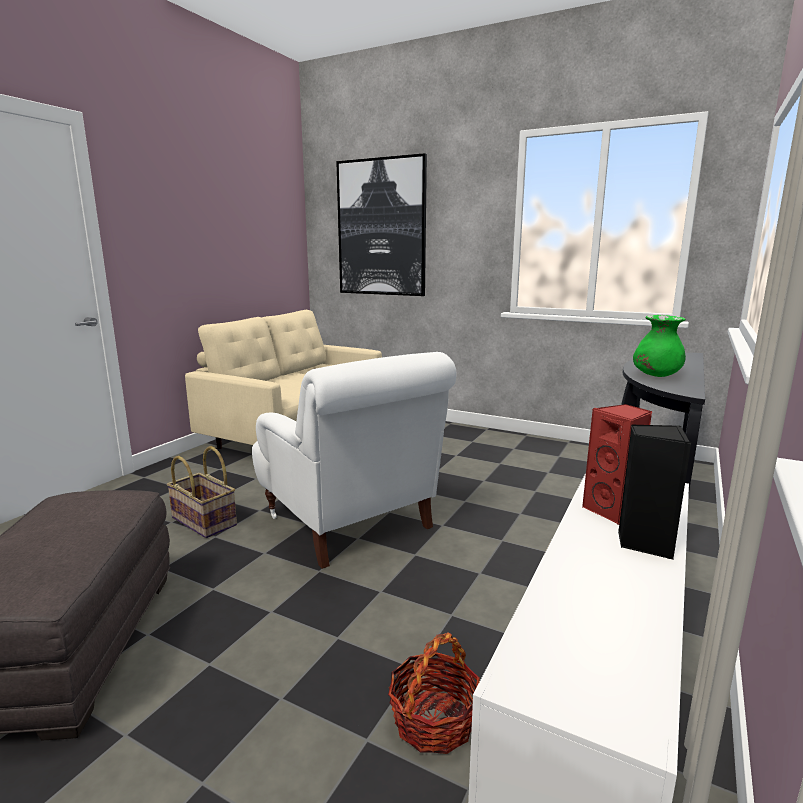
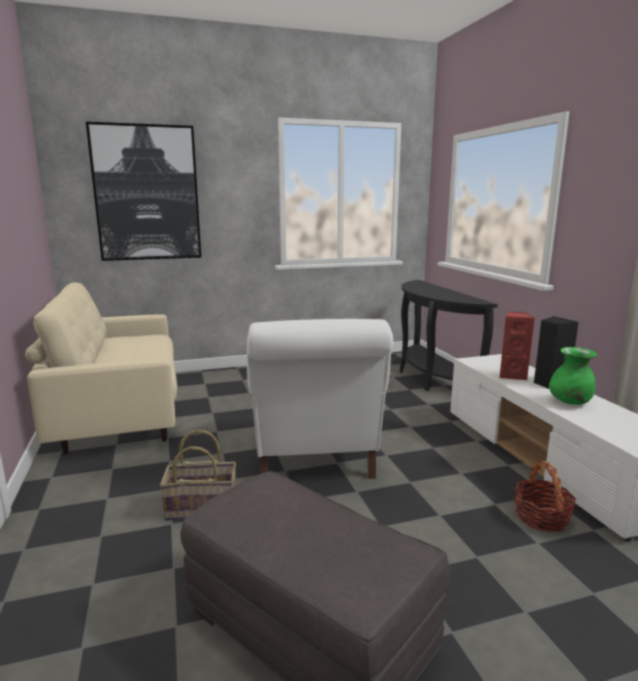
camera: 45 degrees left, 0 degrees up
(350, 523) = (313, 456): white armchair -> white armchair turned 75 degrees clockwise
(656, 375) = (444, 296): green vase -> green vase (570, 402)

